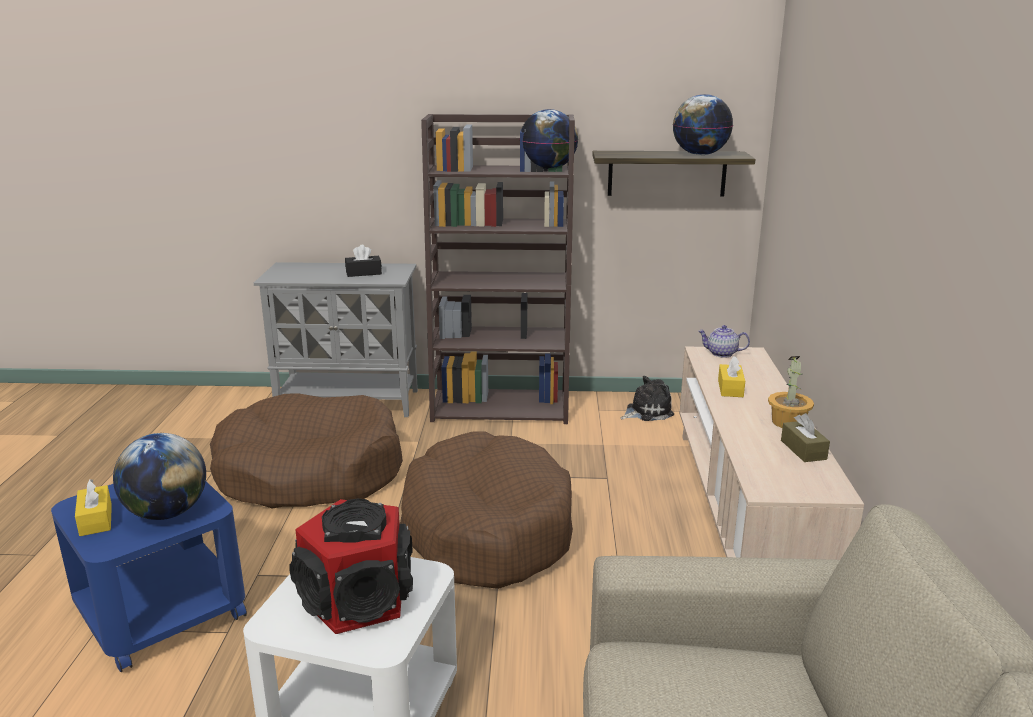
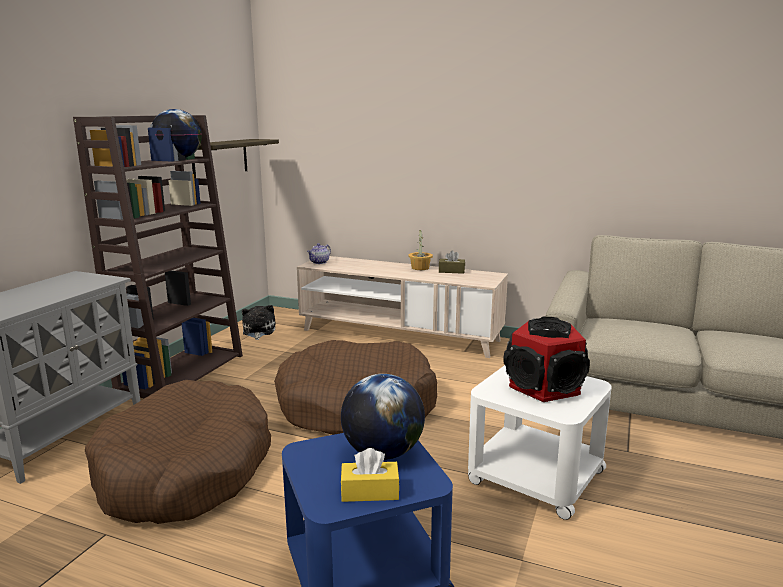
camera: 70 degrees left, 5 degrees down
(363, 273) = (64, 286): black tissue box -> none
(700, 154) = (247, 140): globe -> none
(730, 388) = (368, 269): yellow tissue box -> none

